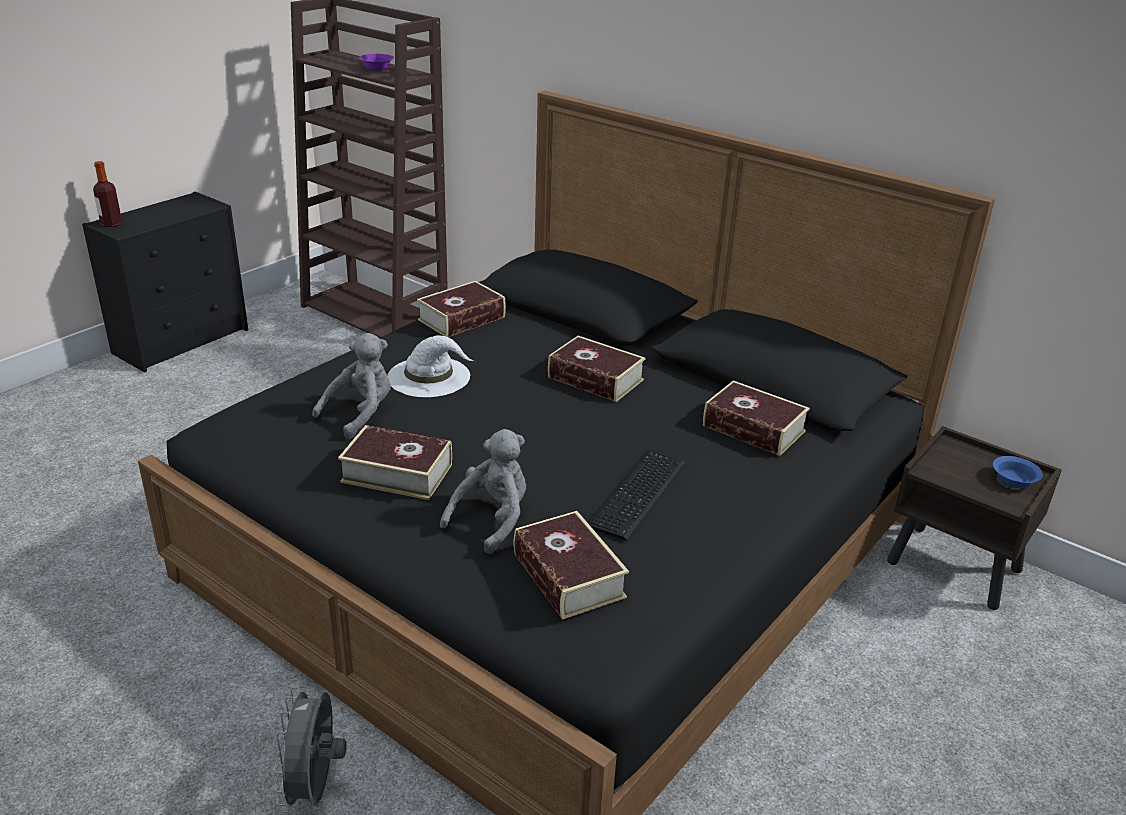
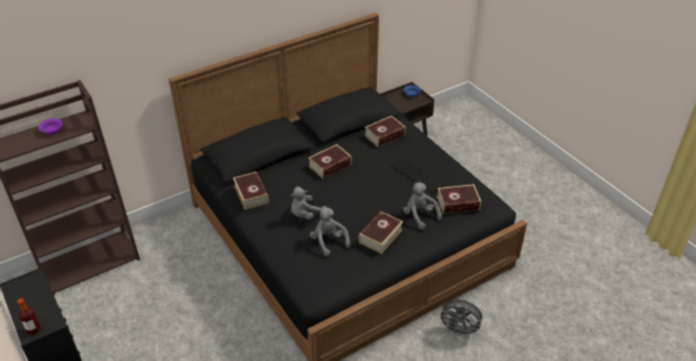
camera: 70 degrees left, 10 degrees up
(430, 377) = (305, 214): white hat -> grey plush toy

